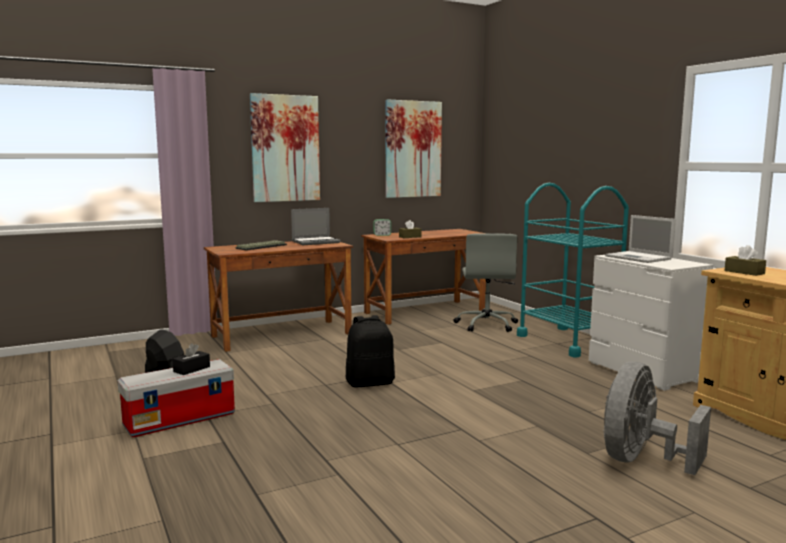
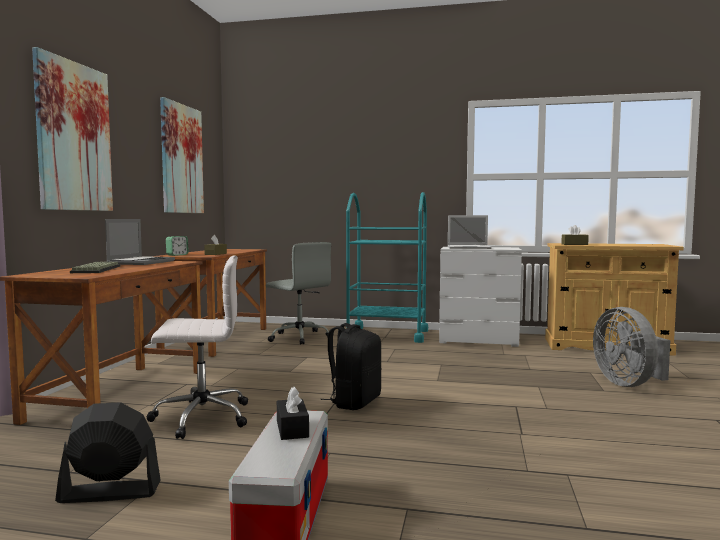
camera: 50 degrees left, 5 degrees down
(277, 361) = (200, 417): none -> white office chair

